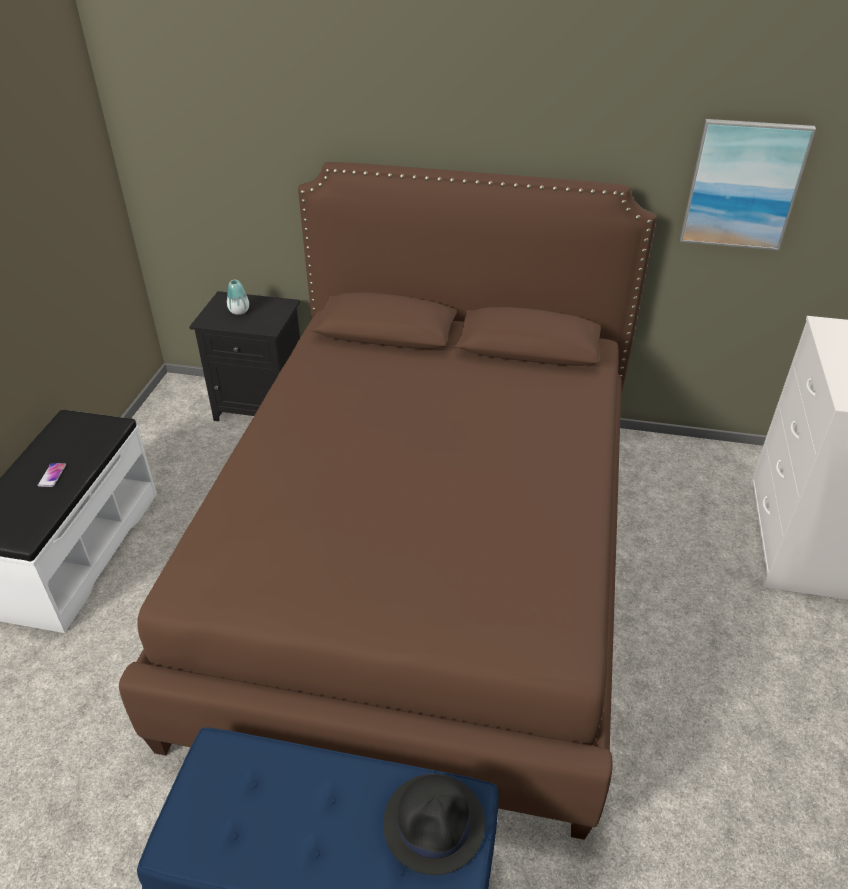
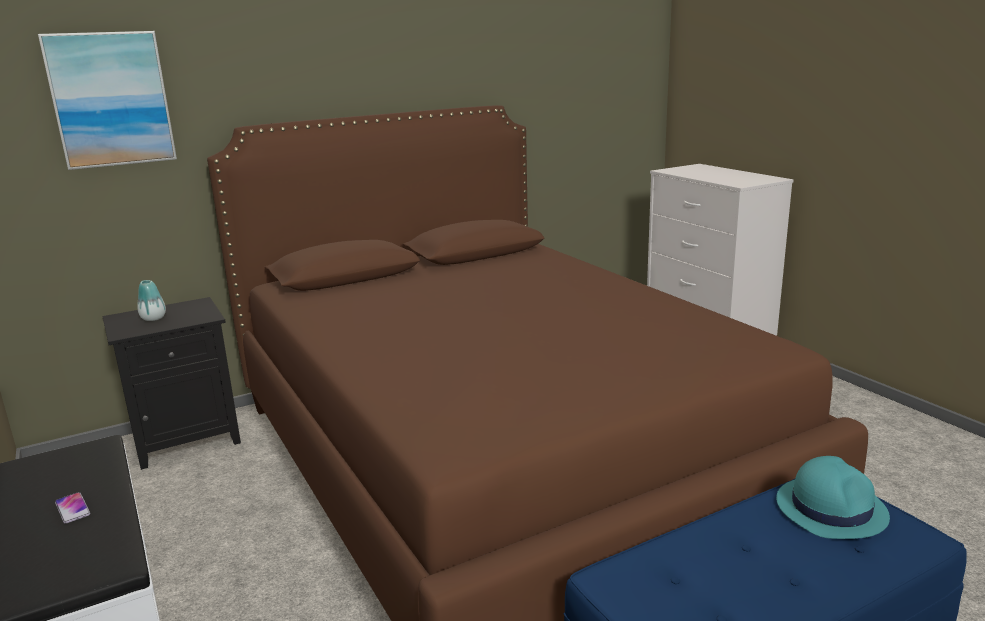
camera: 40 degrees left, 20 degrees down
(434, 823) = (831, 508): black hat -> turquoise hat
(743, 185) = (567, 97): picture -> picture (110, 99)

